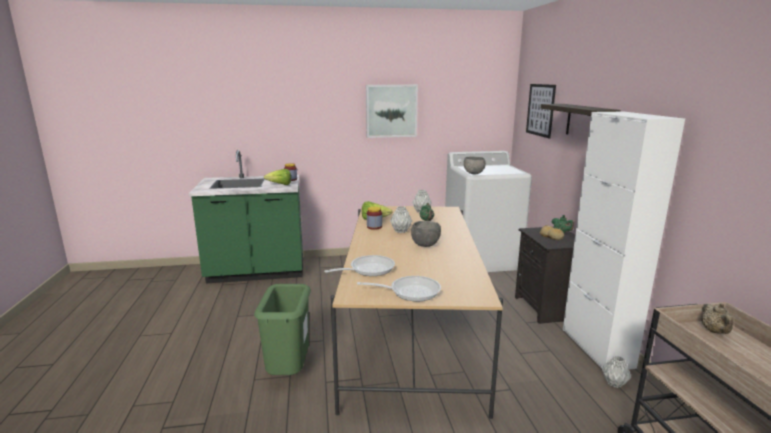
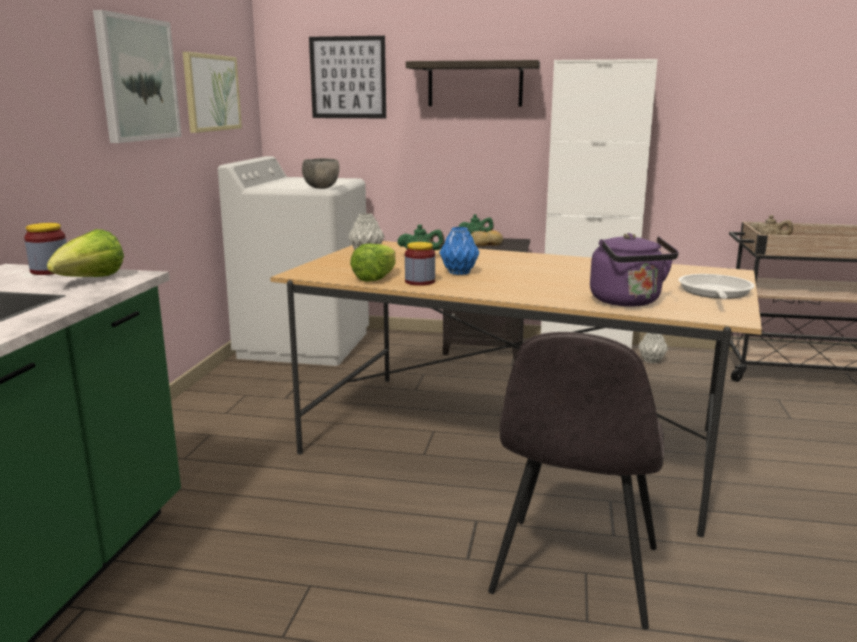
camera: 70 degrees left, 0 degrees up
(288, 372) = (574, 573): green trash can -> grey chair
(368, 269) = (628, 302): frying pan -> purple kettle
(401, 231) = (460, 272): grey vase -> blue vase
(425, 245) = (535, 270): grey bowl -> none
(456, 115) = (211, 93): none -> picture

